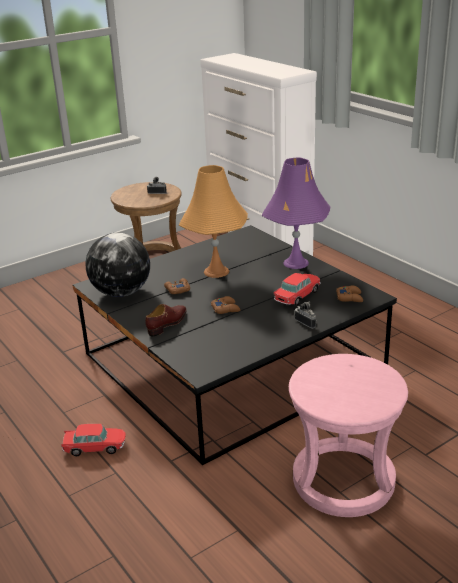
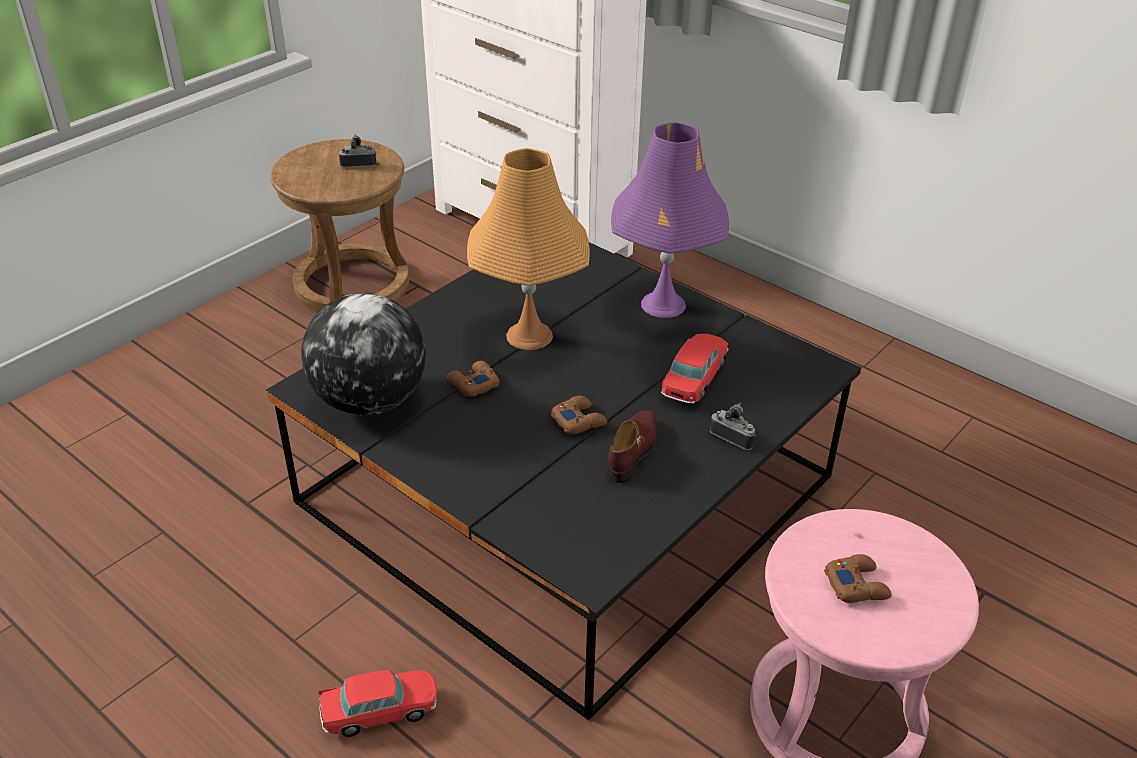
camera: 15 degrees left, 10 degrees up
(168, 323) = (485, 466): brown shoe -> brown shoe (634, 450)
(350, 297) = (784, 374): brown game controller -> brown game controller (856, 585)

